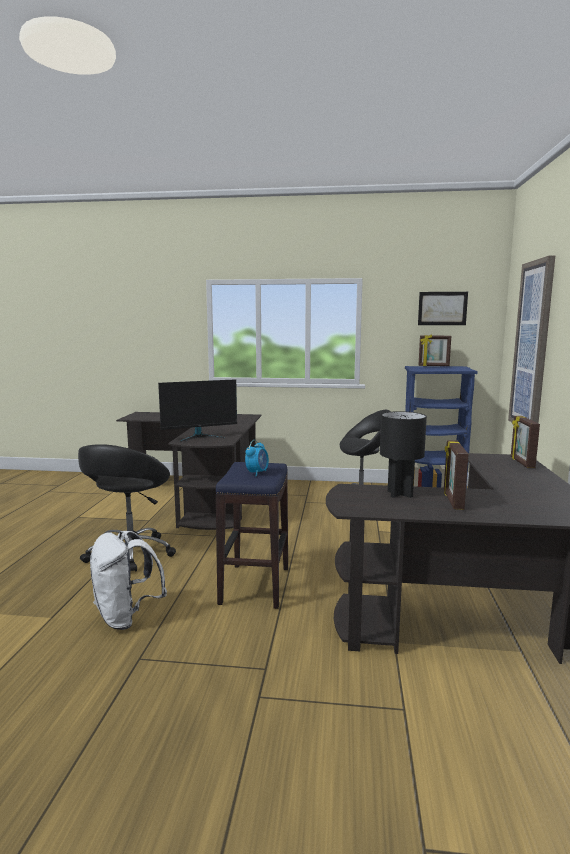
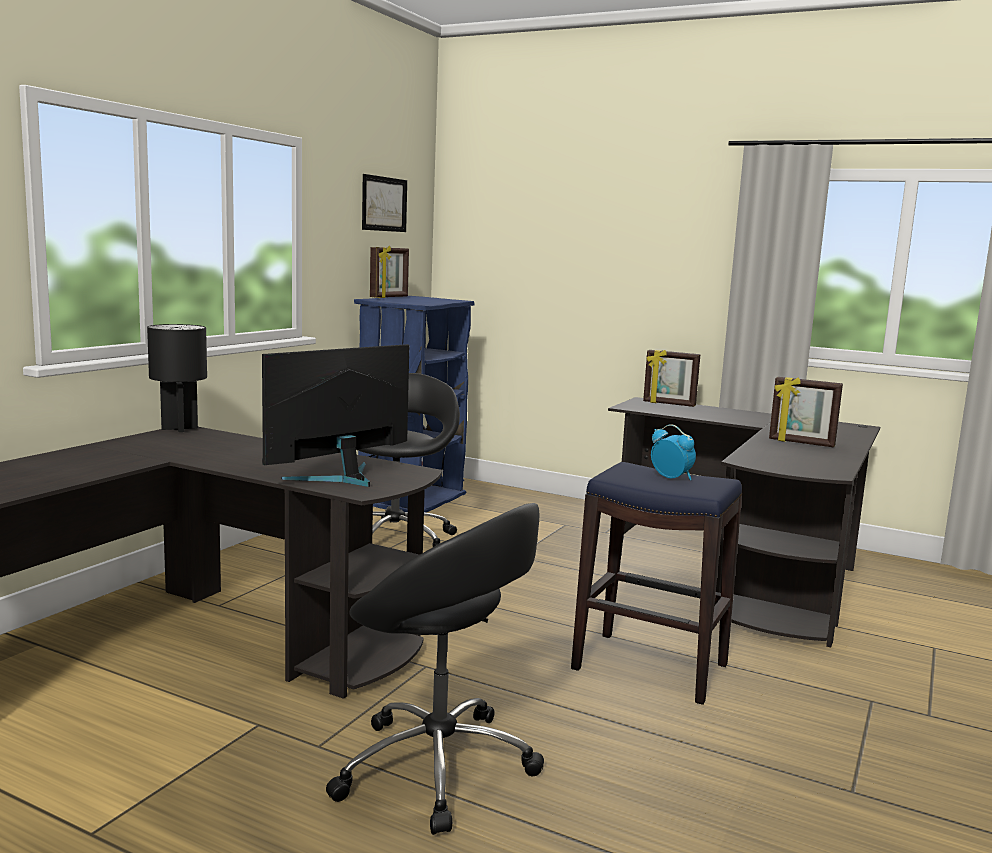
camera: 70 degrees left, 0 degrees up
(126, 617) = (722, 793): white backpack -> none
(200, 437) = (342, 477): monitor -> monitor turned 135 degrees counterclockwise
(399, 494) = (774, 451): black table lamp -> black table lamp (179, 428)
(532, 346) = (547, 265): picture -> none

